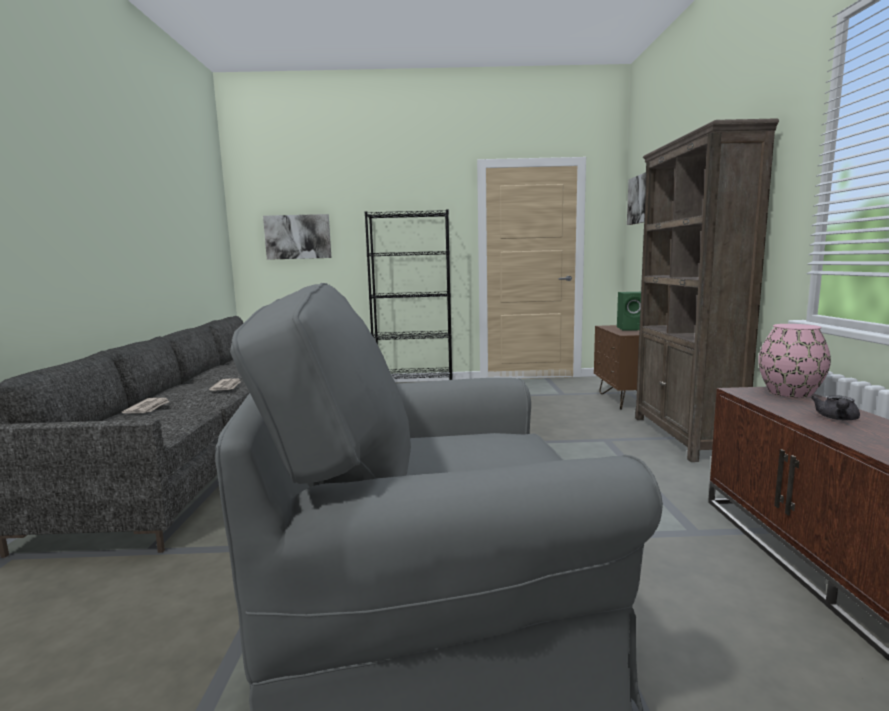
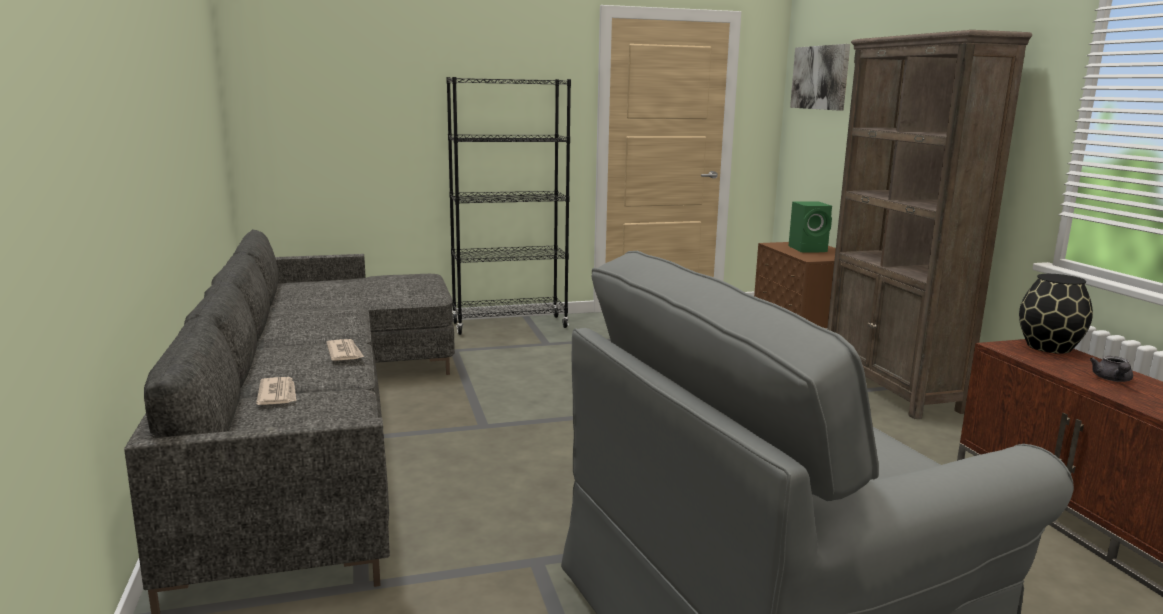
camera: 15 degrees left, 5 degrees up
(298, 237) = (335, 105): picture -> none
(789, 392) = (1048, 347): pink vase -> black vase

